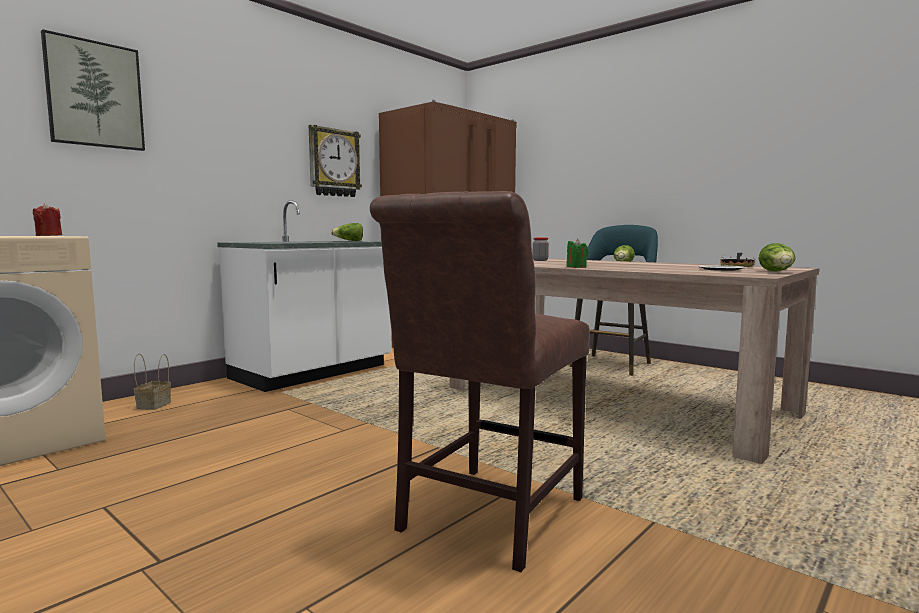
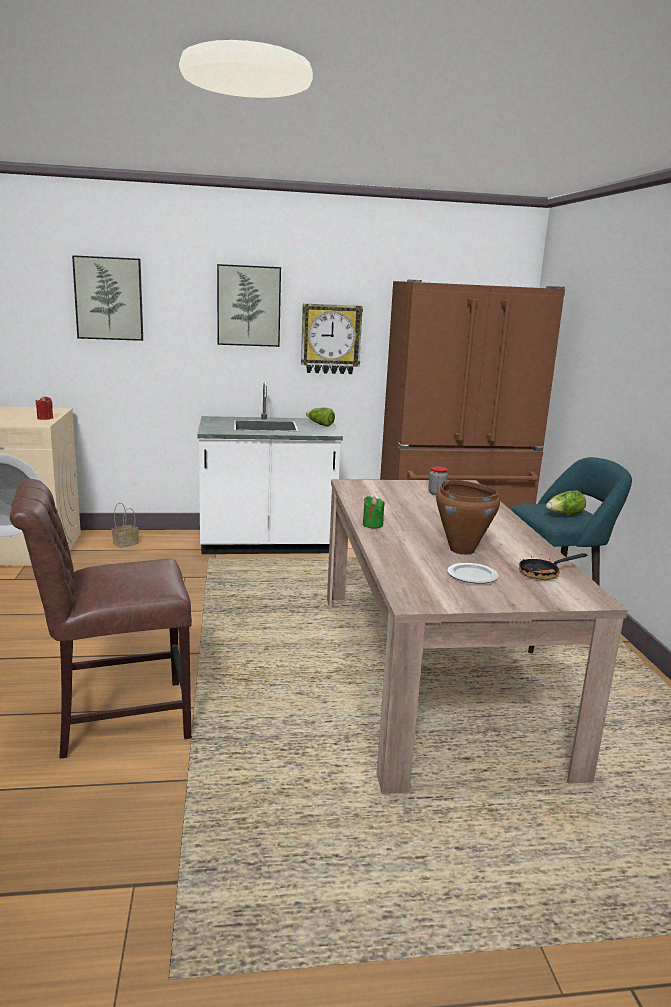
camera: 40 degrees right, 10 degrees up
(259, 122) = (248, 306): none -> picture
(666, 266) = (462, 550): none -> brown cooking pot
(777, 272) = (491, 602): lettuce -> none

